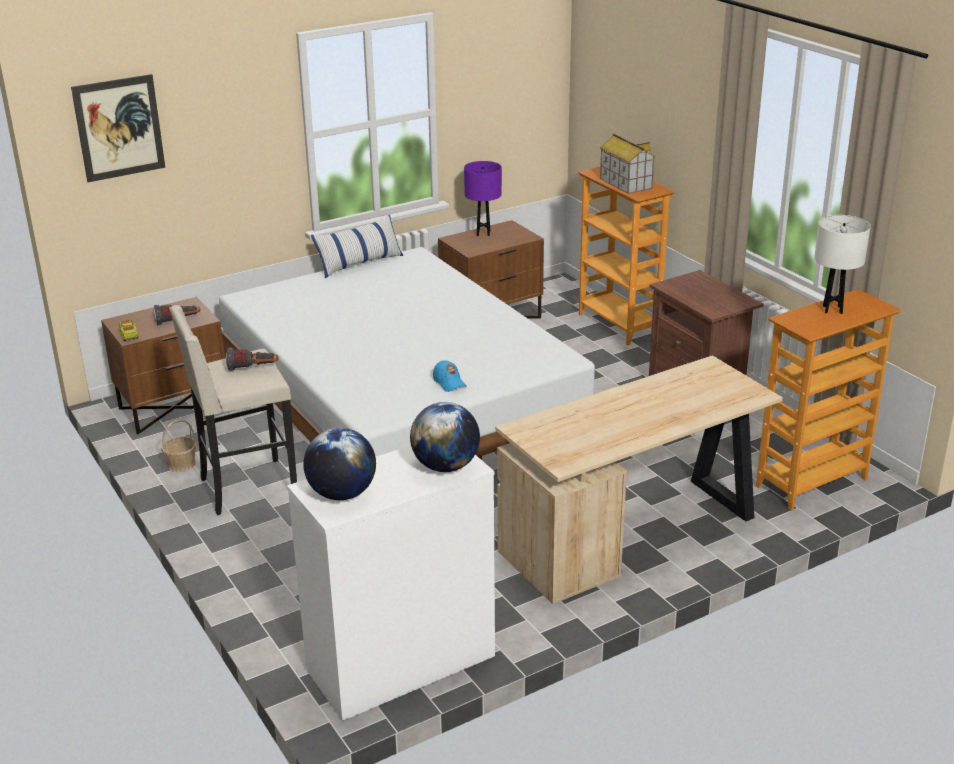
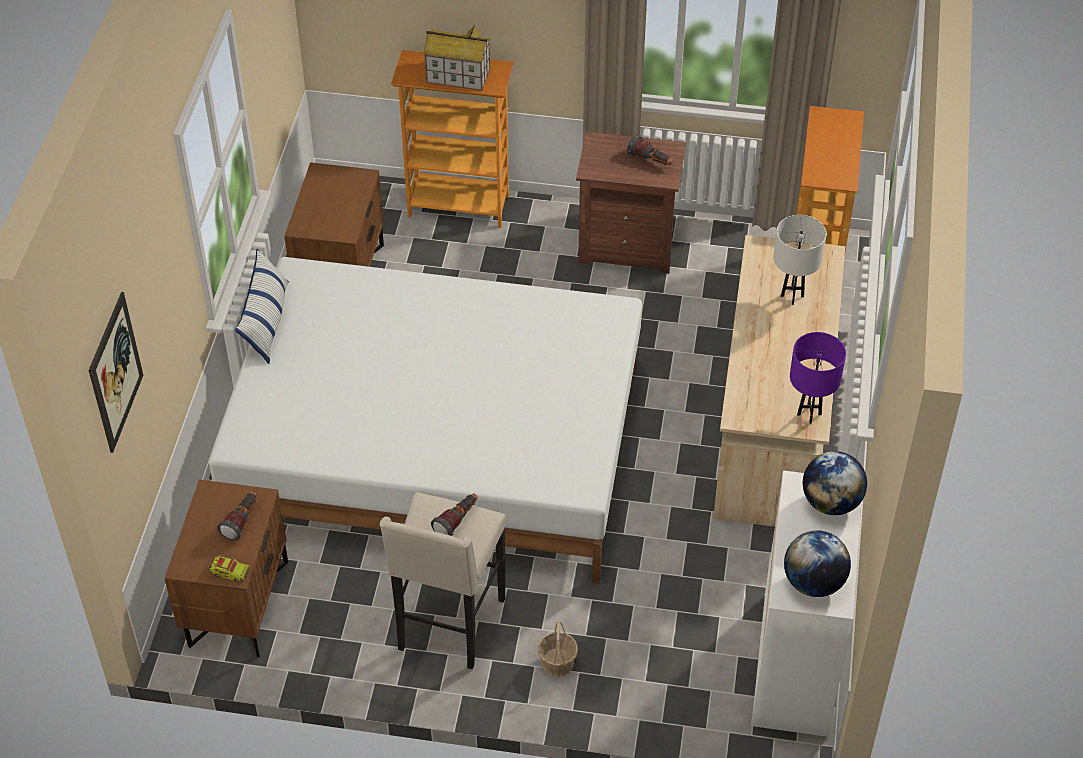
camera: 50 degrees left, 20 degrees up
(181, 464) = (354, 651): basket -> basket (557, 663)
(449, 383) = (576, 405): blue cap -> none
(483, 233) = (315, 199): purple table lamp -> purple table lamp (809, 414)
(718, 299) = (650, 161): none -> flashlight
(832, 309) = (826, 143): white table lamp -> white table lamp (792, 296)

